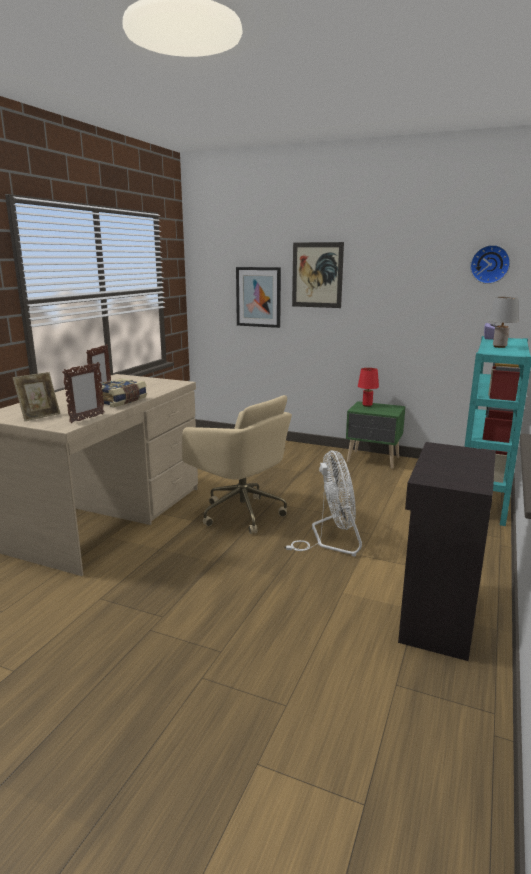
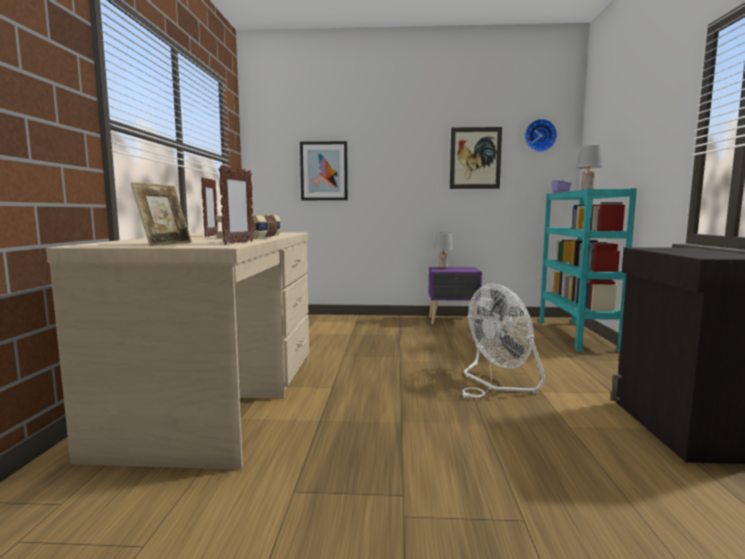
camera: 20 degrees left, 10 degrees down
(239, 513) = (376, 374): beige office chair -> none
(317, 275) = (384, 148): picture -> picture (475, 158)
(367, 405) = (443, 268): red table lamp -> grey table lamp
(373, 460) = (453, 321): green nightstand -> purple nightstand

